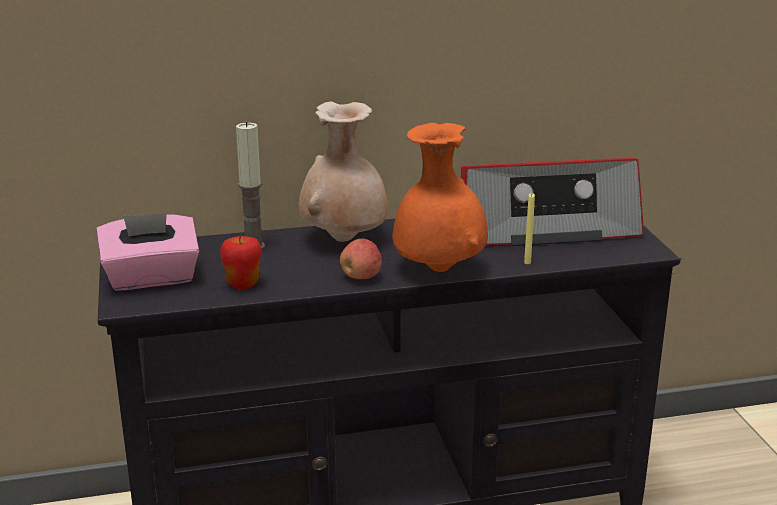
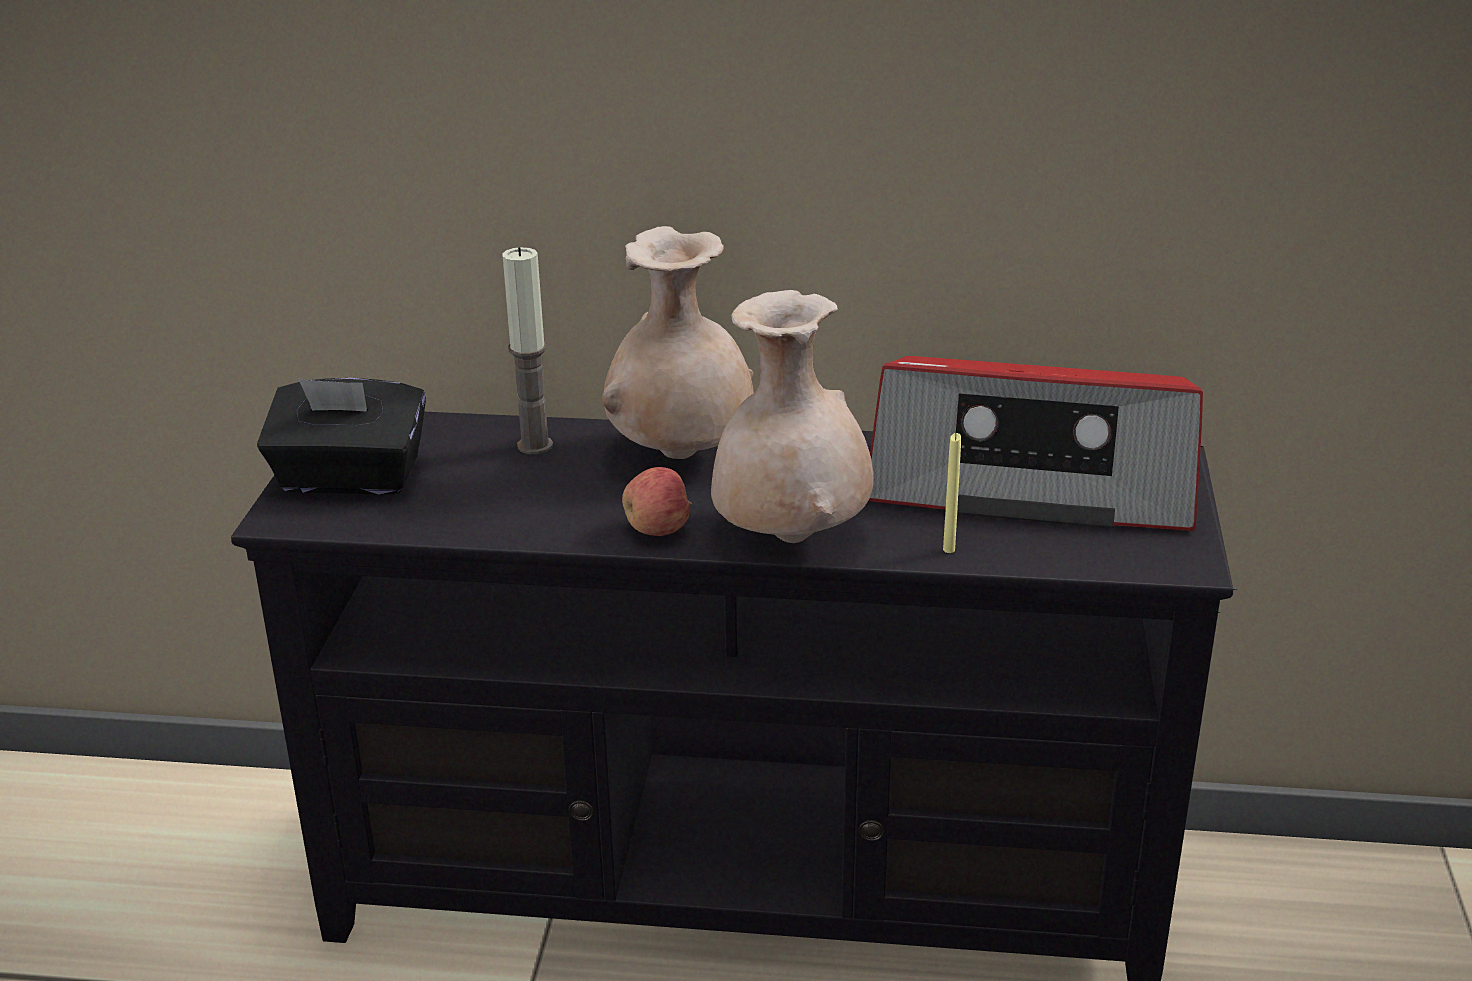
camera: 20 degrees right, 5 degrees up
(151, 278) = (350, 478): pink tissue box -> black tissue box
(243, 284) = (471, 511): apple -> none
(438, 269) = (790, 537): orange vase -> beige vase

